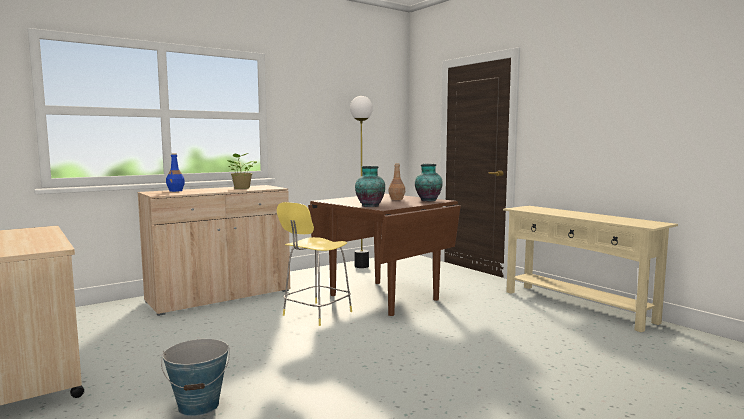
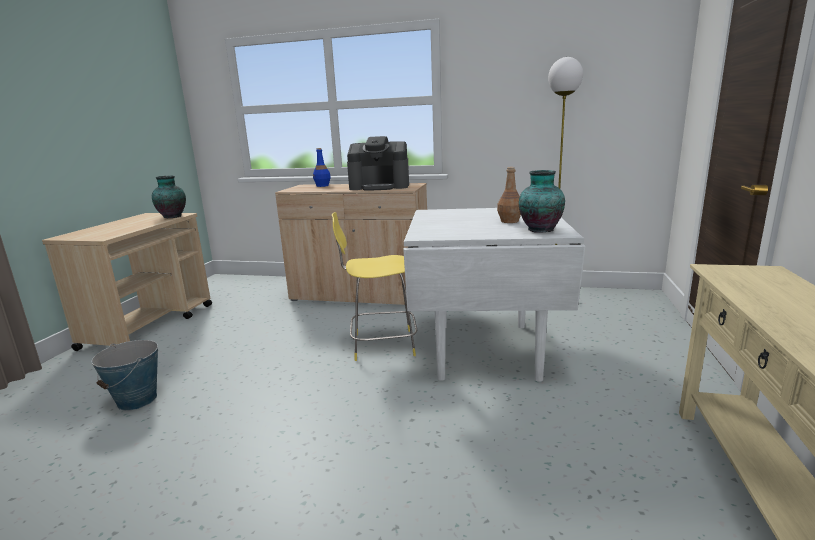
camera: 50 degrees right, 10 degrees up
(241, 188) = (380, 186): potted plant -> coffee machine
(369, 206) = (427, 229): vase -> vase (173, 216)
(383, 297) = (484, 350): brown dining table -> white dining table

